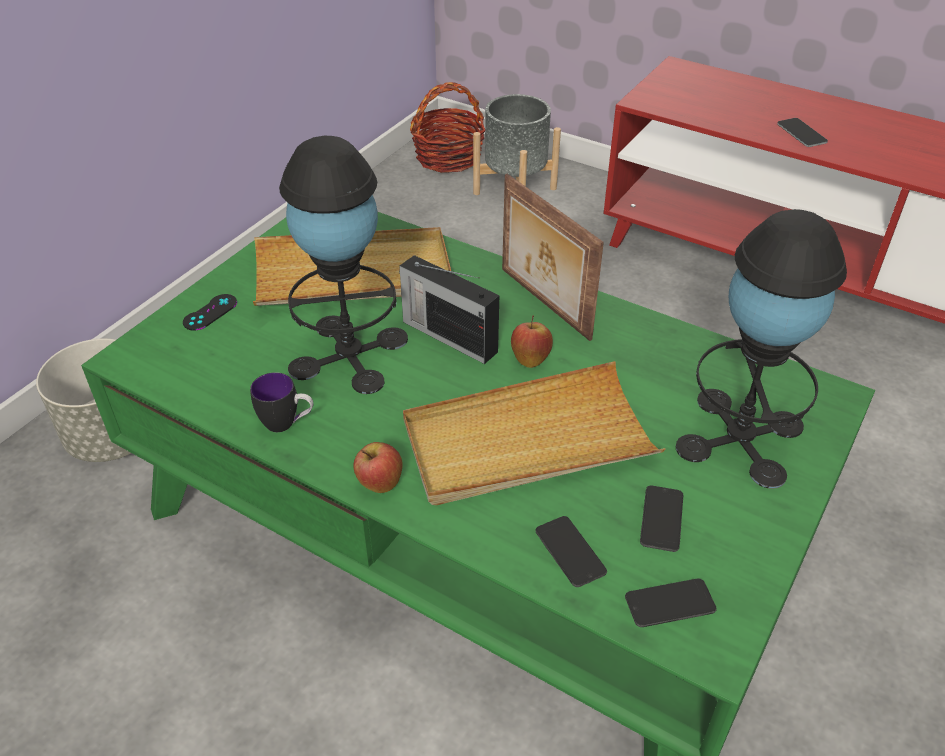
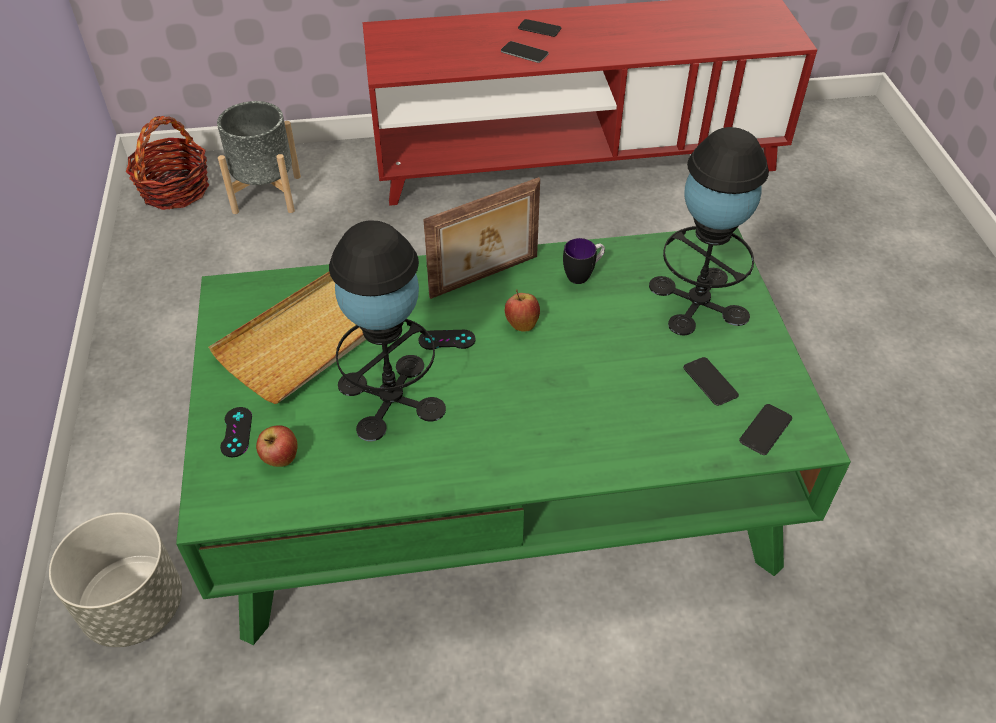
camera: 40 degrees left, 5 degrees up
(287, 424) = (409, 477): mug -> mug (583, 275)
(379, 484) = (523, 475): apple -> apple (281, 459)
(448, 335) = (447, 340): radio -> black game controller
(527, 440) = (582, 382): beige tray -> none
(543, 304) = (485, 278): picture frame -> picture frame turned 45 degrees counterclockwise
(570, 552) = (684, 437): phone -> phone (539, 29)

